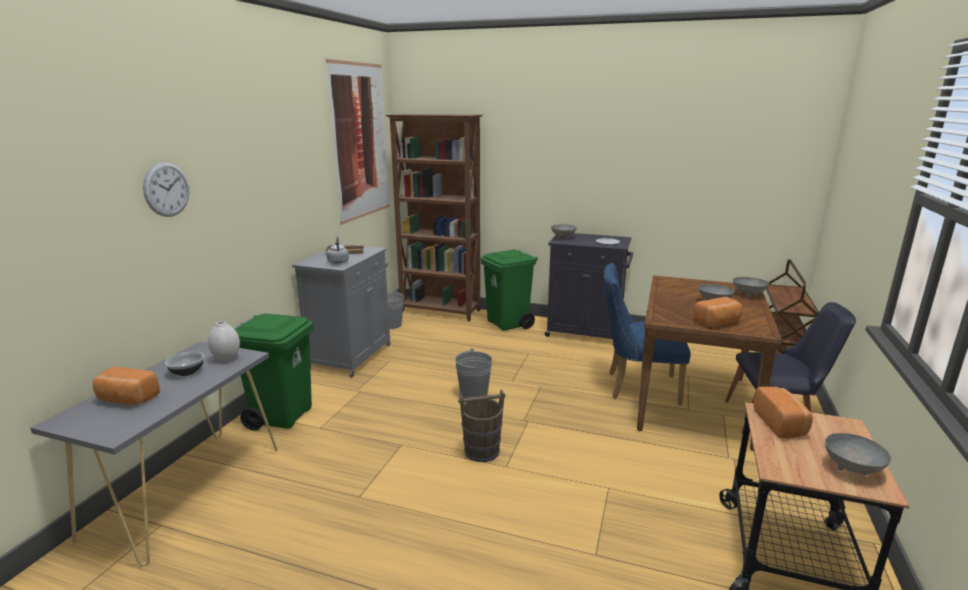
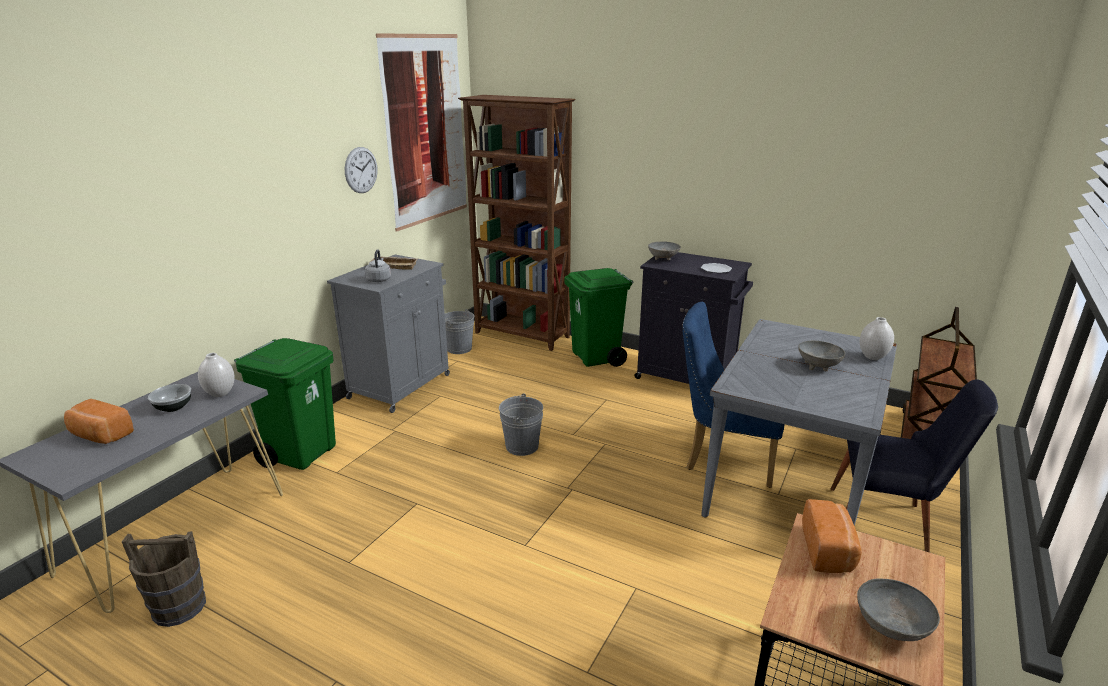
camera: 10 degrees right, 5 degrees up
(167, 189) = (158, 201): wall clock -> wall clock (361, 170)
(481, 451) = (503, 522): brown bucket -> brown bucket (178, 607)
(693, 401) = (788, 484): brown dining table -> grey dining table
(718, 323) = (806, 397): bread -> none
(749, 294) = (873, 357): grey bowl -> white vase

